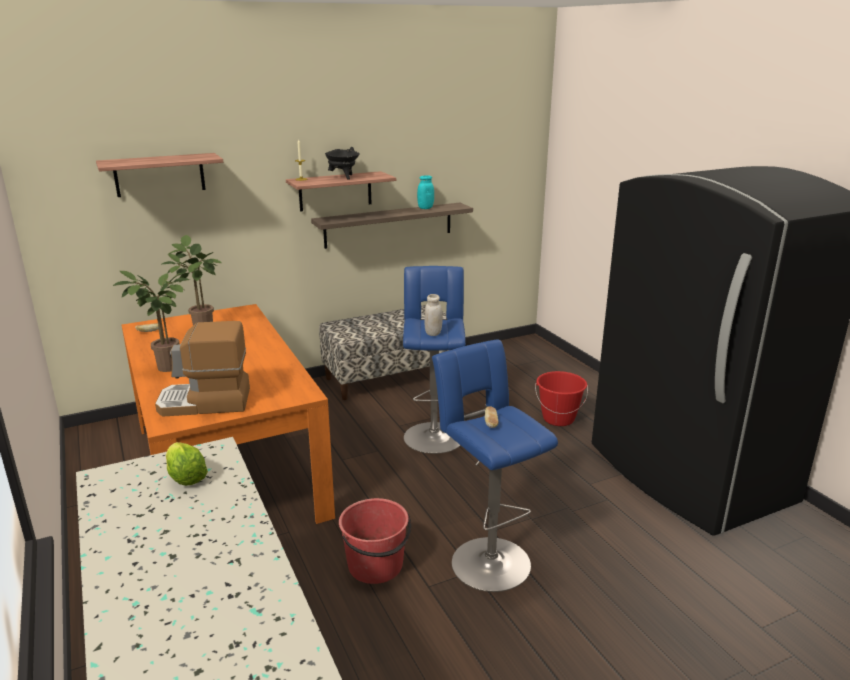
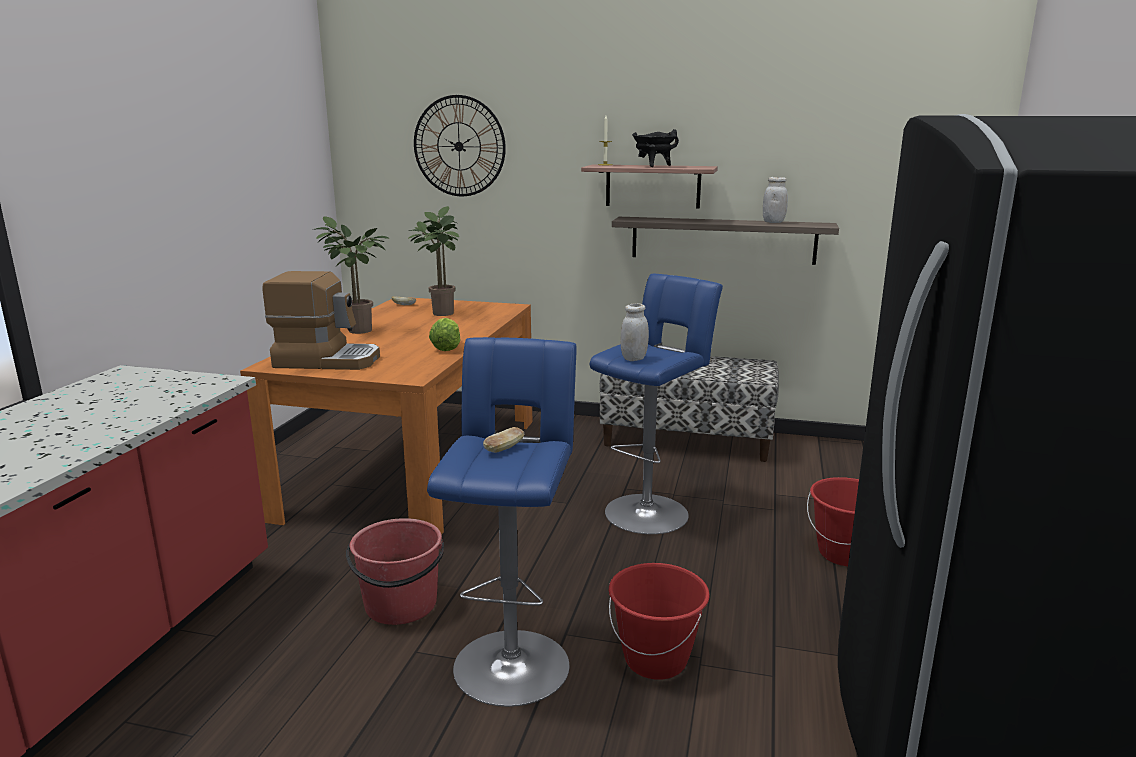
camera: 40 degrees right, 5 degrees down
(159, 175) = (459, 146): shelf -> wall clock
(185, 477) = (160, 391): lettuce -> lettuce (447, 348)
(205, 403) = (327, 360): coffee machine -> coffee machine turned 150 degrees clockwise
(425, 208) = (773, 222): turquoise jar -> white jar
(551, 520) = (656, 660): none -> red bucket

